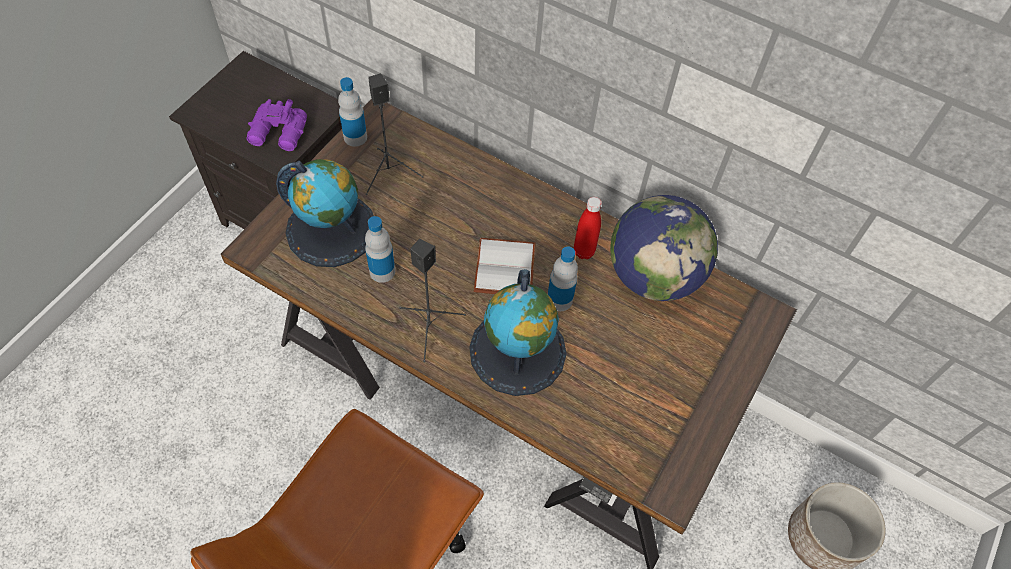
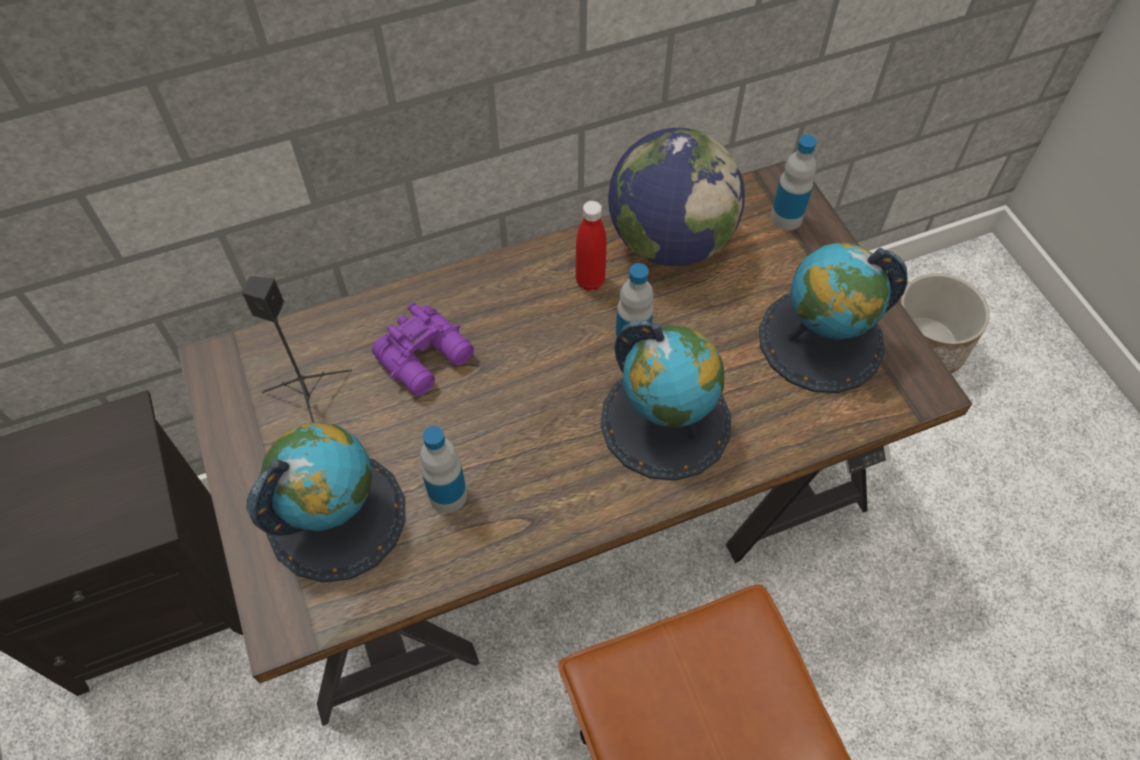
camera: 50 degrees left, 0 degrees up
(279, 134) = (109, 498): purple binoculars -> purple binoculars (427, 358)
(355, 137) = (221, 406): bottle -> bottle (786, 218)
(430, 327) = (566, 490): black speaker -> none
(507, 269) = (552, 366): white book -> none
(654, 406) = (821, 340): none -> globe

